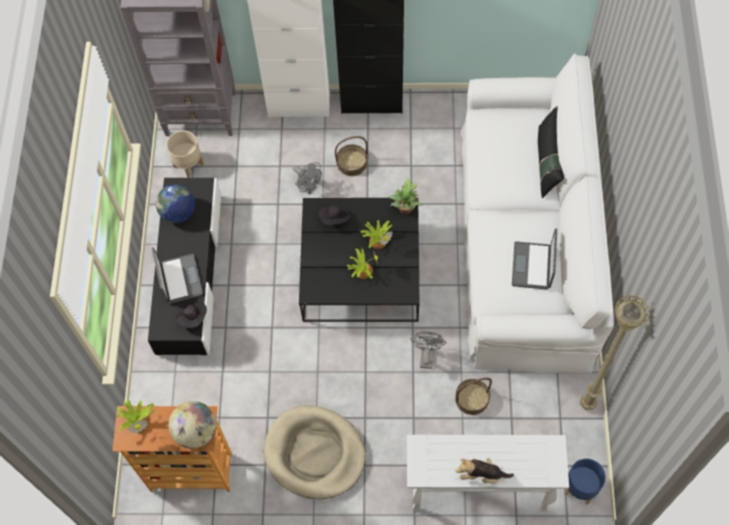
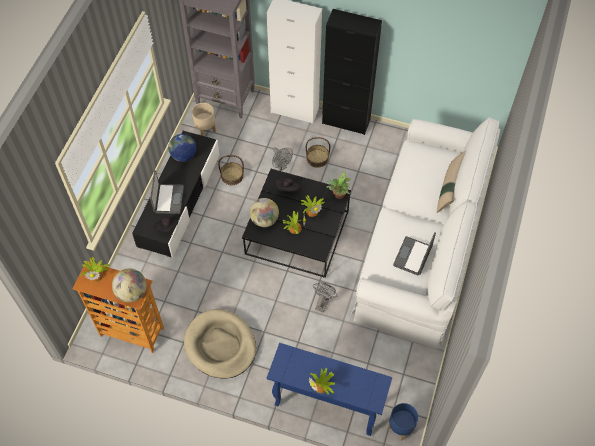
camera: 15 degrees right, 5 degrees down
(320, 271) = (264, 220): none -> globe
(472, 399) = (344, 341): basket -> basket (232, 176)
(477, 490) = (325, 405): white console table -> blue console table
(482, 475) = (322, 386): plush toy -> potted plant
(547, 162) = (449, 190): black pillow -> beige pillow
(586, 405) = (426, 371): beige floor lamp -> none

